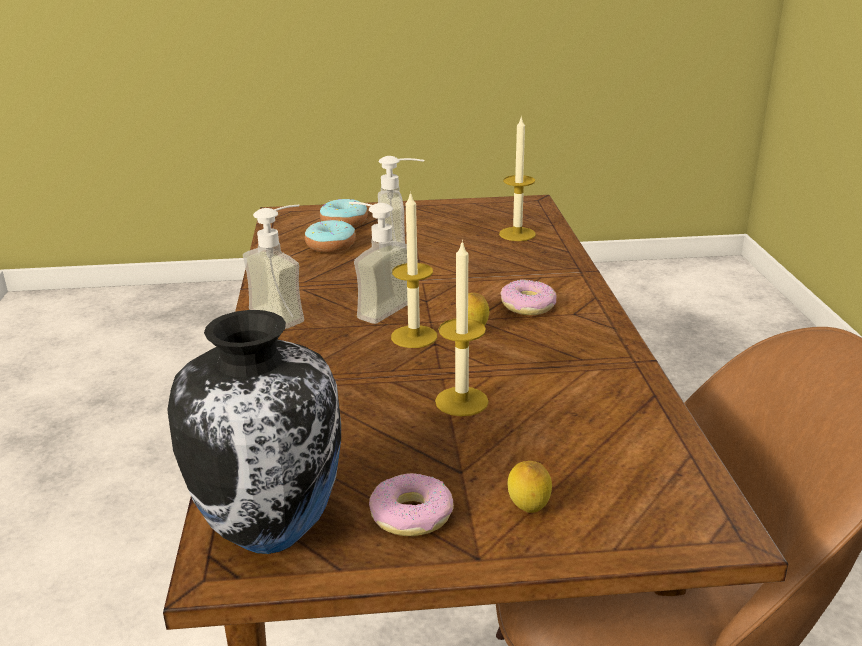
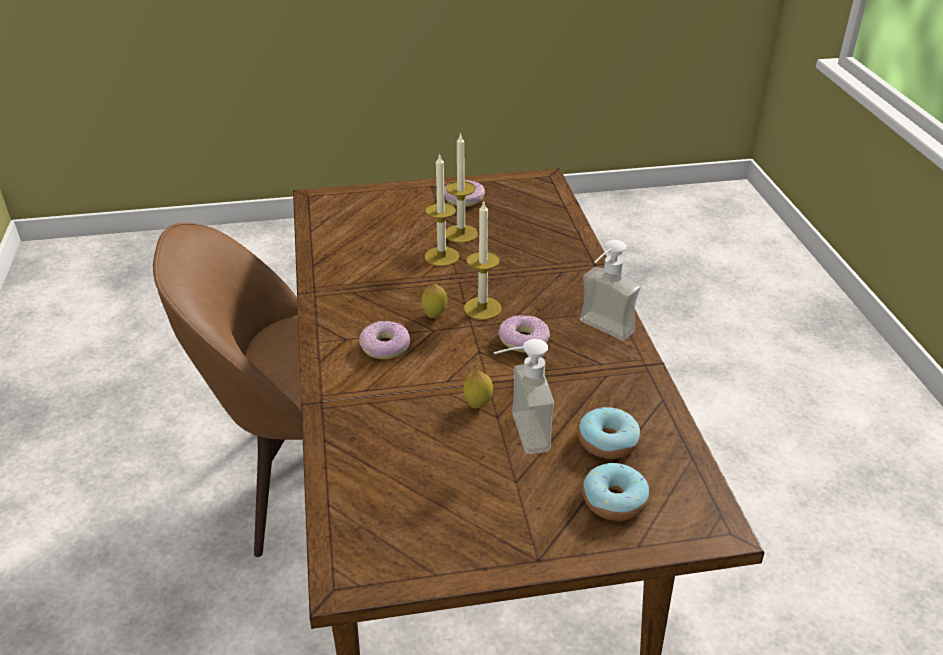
camera: 175 degrees right, 10 degrees up
(273, 531) = (528, 191): vase -> none
(375, 307) = (524, 340): soap dispenser -> donut
(517, 234) = (379, 477): candle -> candle (461, 234)
(528, 511) = (406, 202): lemon -> lemon (478, 405)

